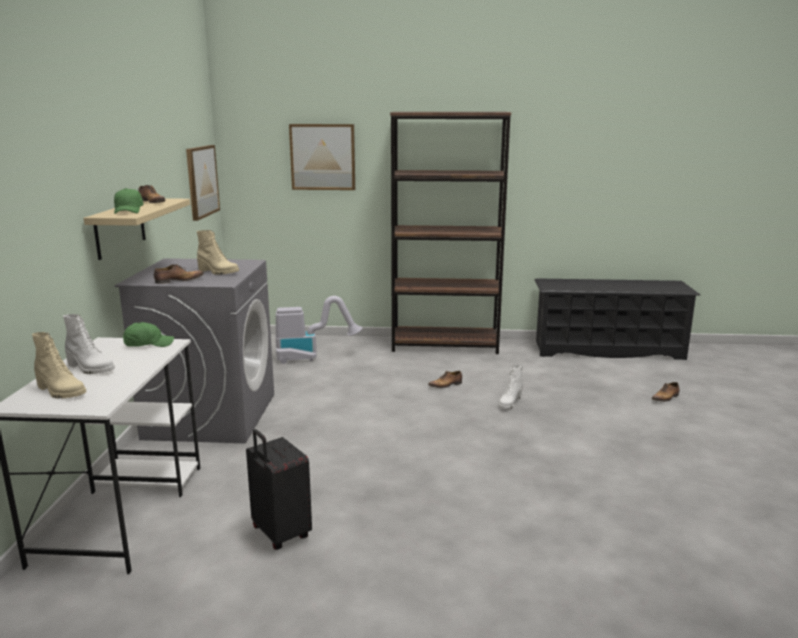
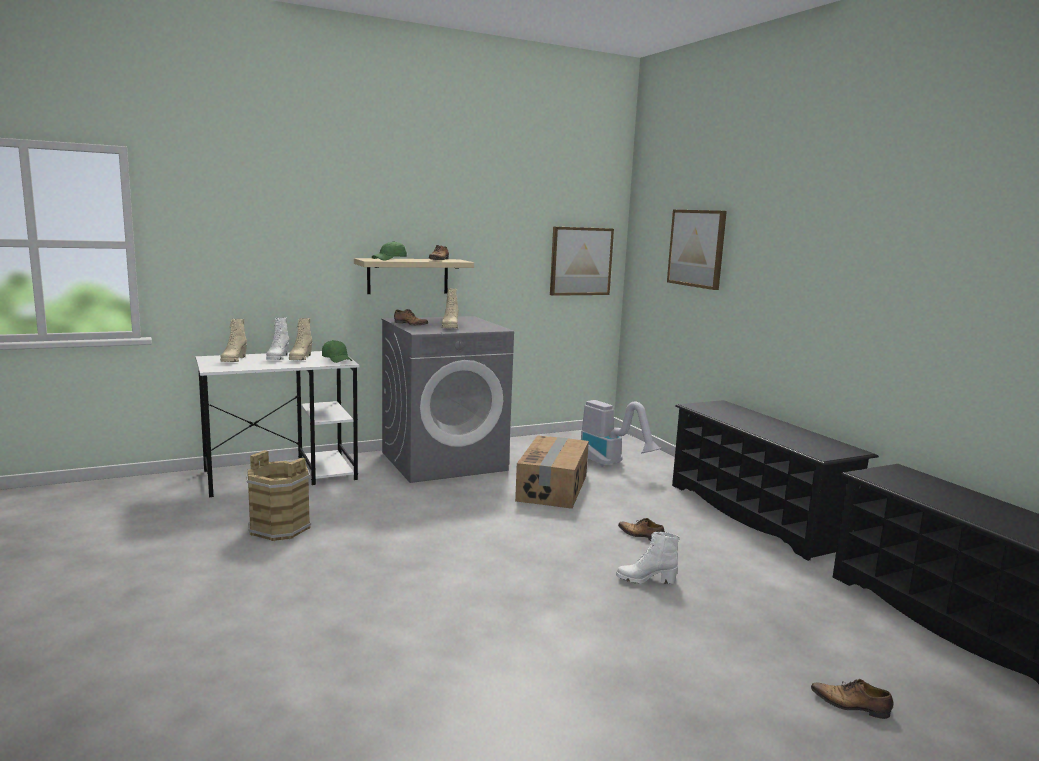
camera: 60 degrees right, 5 degrees down
(113, 359) = (300, 358): none -> beige boot
(279, 534) = (280, 528): black suitcase -> brown bucket
(332, 388) = (553, 488): none -> cardboard box
(445, 345) = (756, 514): brown bookcase -> black shoe rack

